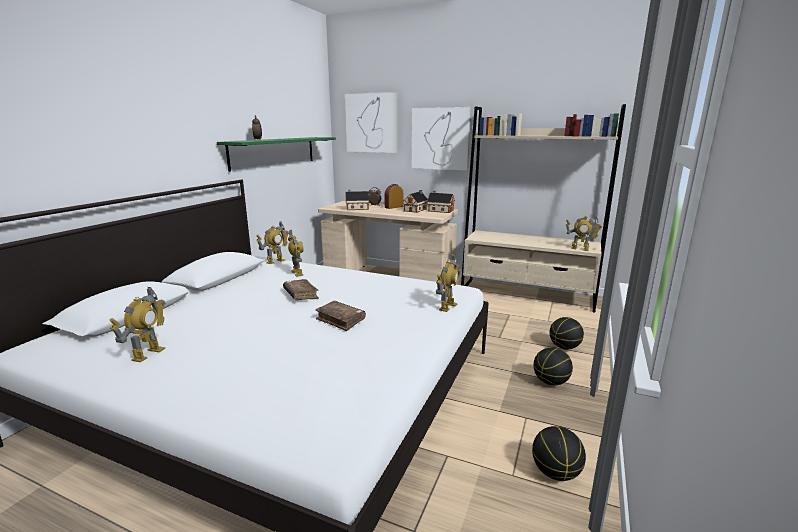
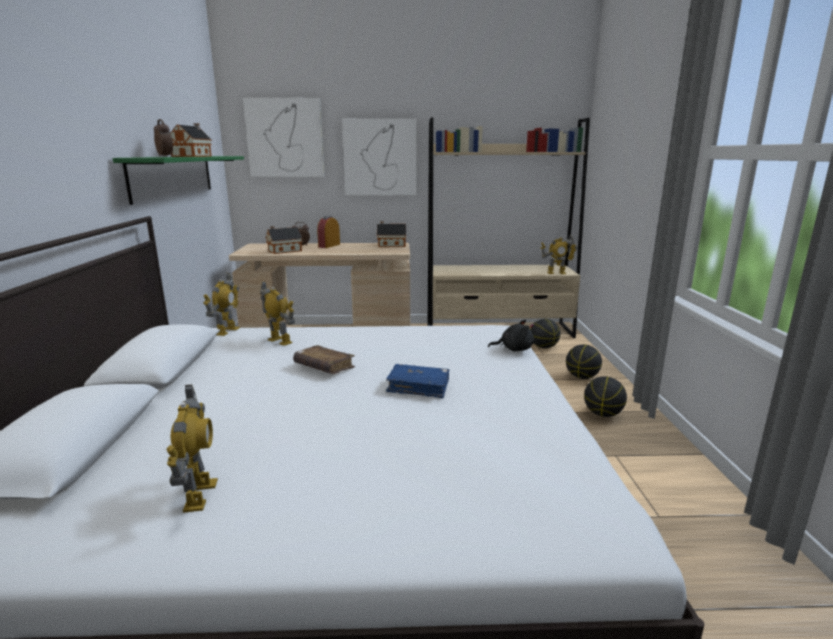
camera: 25 degrees left, 0 degrees up
(340, 320) = (418, 387): brown book -> blue book
(416, 210) = (361, 246): toy house -> toy house (193, 156)
(447, 307) = (514, 349): toy robot -> black plush toy
(555, 472) = (689, 500): basketball -> basketball (543, 347)

